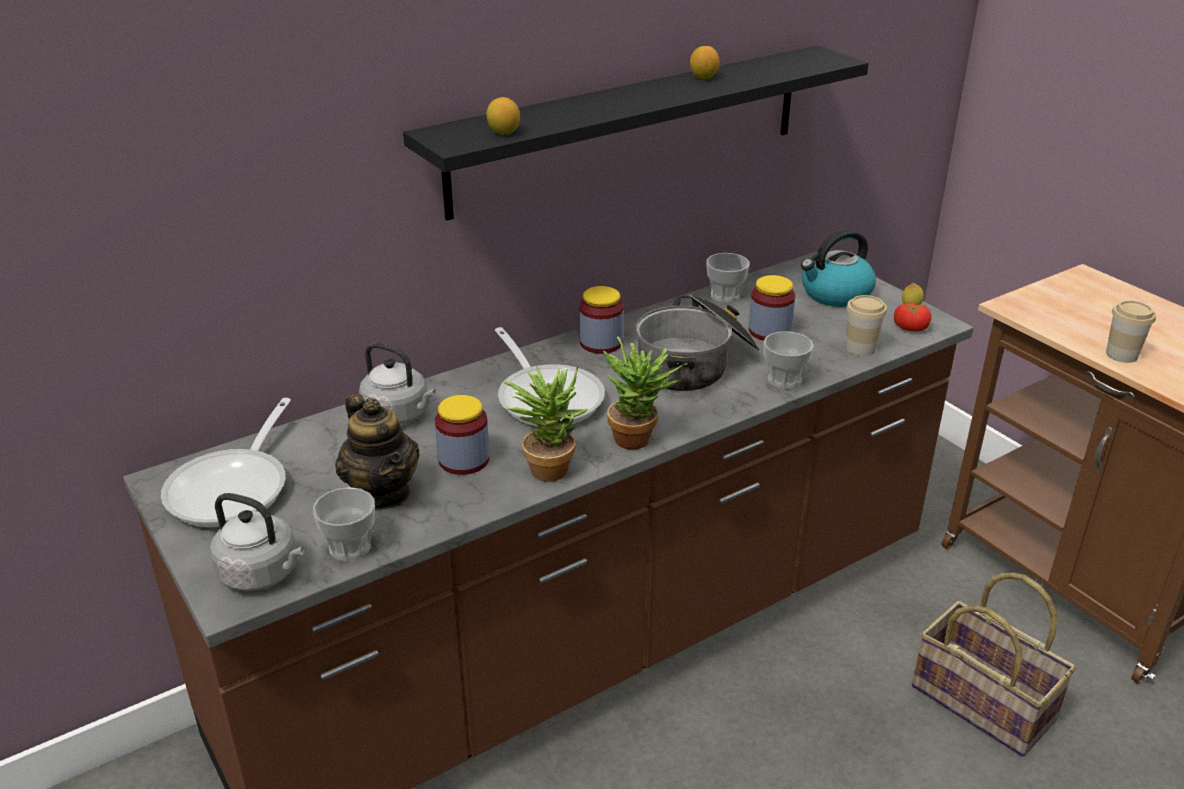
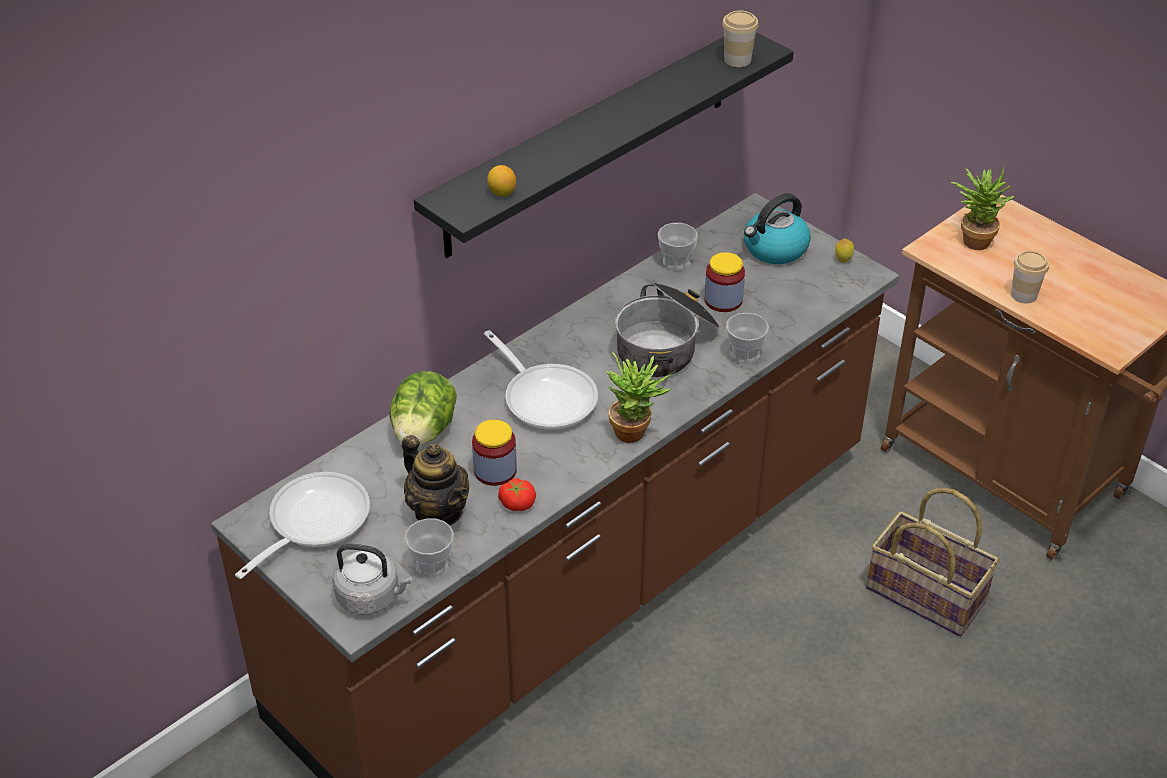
camera: 10 degrees left, 10 degrees up
(234, 488) = (313, 522): frying pan -> frying pan turned 150 degrees counterclockwise
(399, 415) = (424, 431): grey kettle -> lettuce
(547, 466) = (566, 467): potted plant -> potted plant (973, 239)
(601, 343) = (577, 331): jar -> none
(703, 77) = (652, 91): lemon -> none
(860, 348) = (805, 311): cup -> cup (737, 60)
(910, 327) = (845, 281): tomato -> tomato (517, 502)

